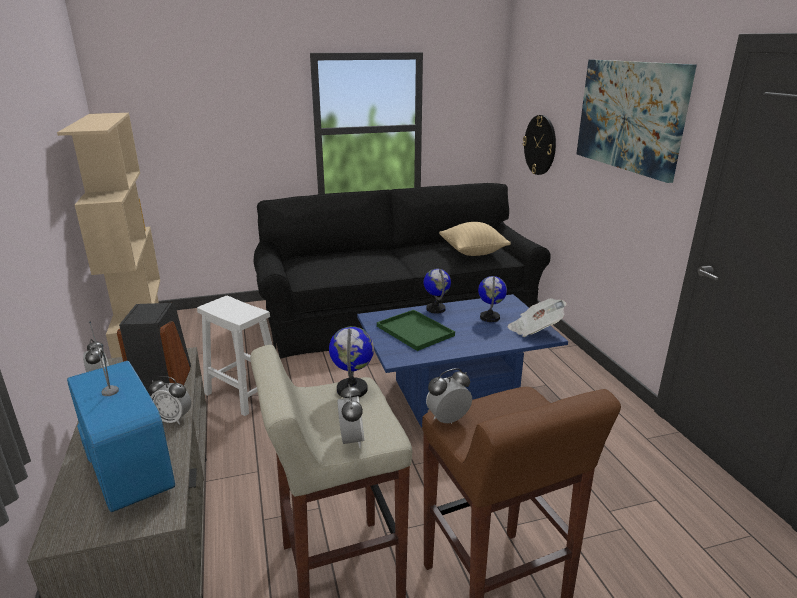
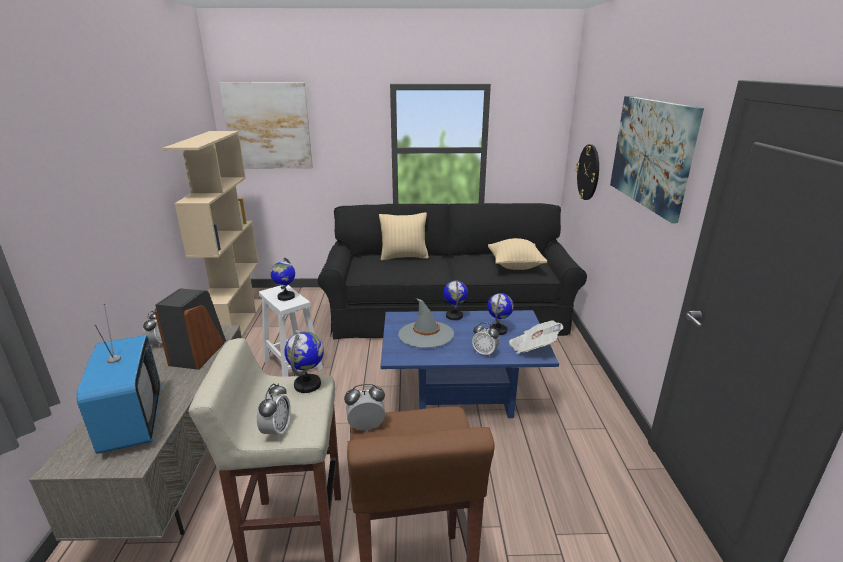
camera: 15 degrees right, 0 degrees up
(159, 107) = (268, 126): none -> picture
(173, 419) = (187, 384): alarm clock -> alarm clock (484, 353)
(235, 309) = (286, 297): none -> globe
(346, 254) = (404, 257): none -> beige pillow
(416, 331) = (426, 334): green tray -> grey hat

